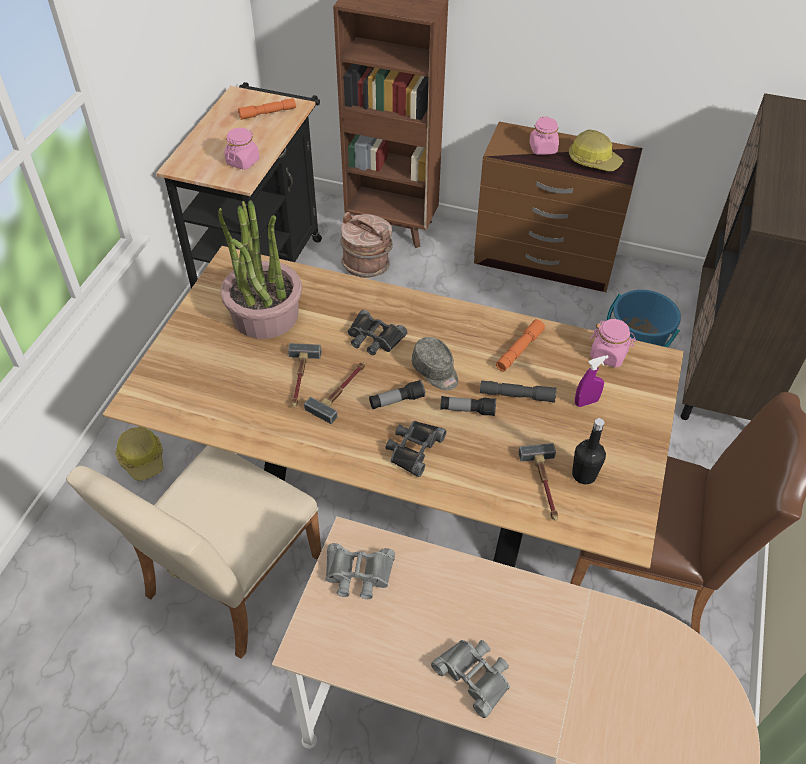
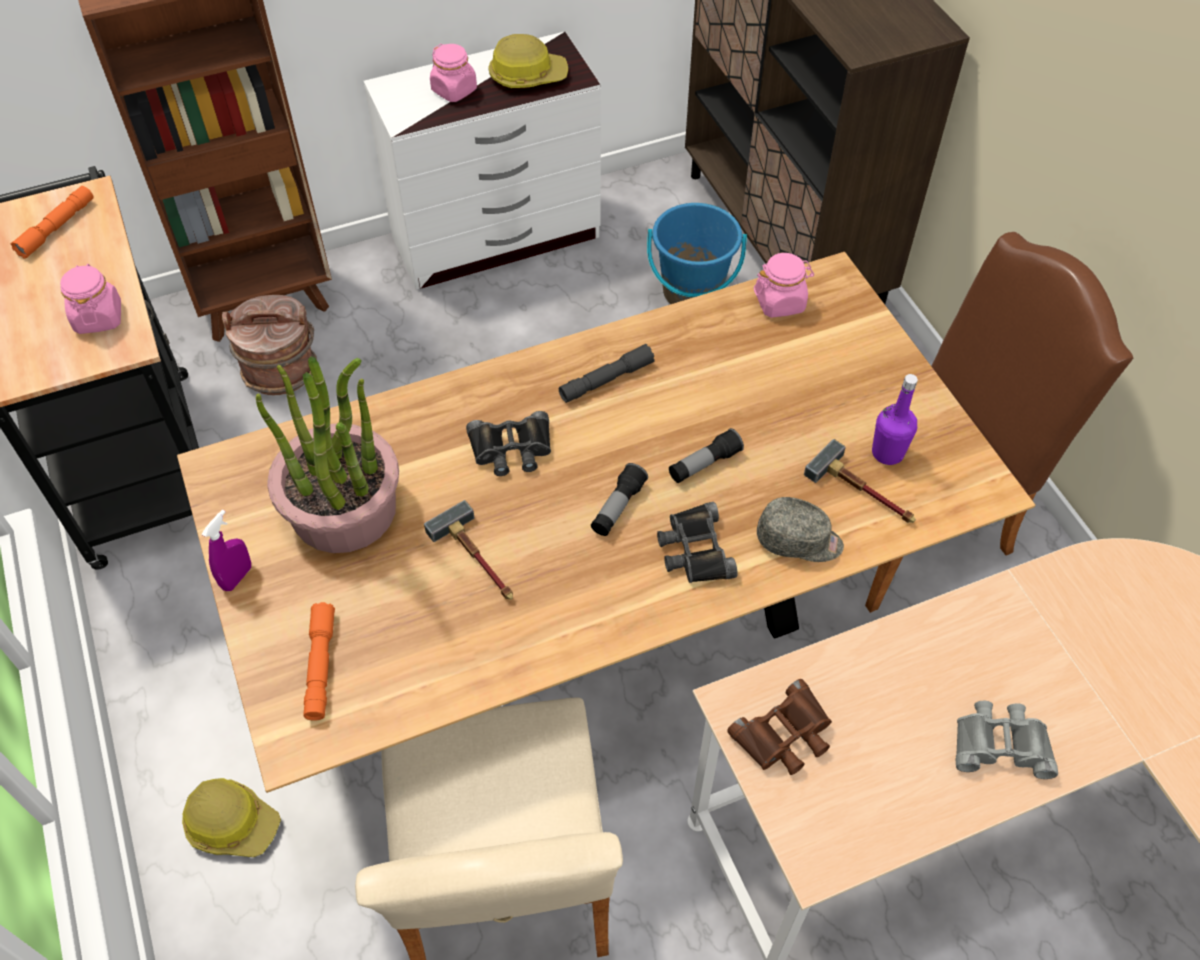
camera: 40 degrees left, 5 degrees up
(341, 391) = (543, 540): hammer -> none
(358, 574) = (785, 735): grey binoculars -> brown binoculars
(435, 371) = (624, 442): grey cap -> grey cap (799, 540)
(517, 395) = (737, 411): grey flashlight -> grey flashlight (606, 380)
(519, 350) = (686, 356): orange flashlight -> orange flashlight (320, 666)
(545, 261) = (497, 238): brown dresser -> white dresser
(584, 475) = (887, 453): black bottle -> purple bottle
(586, 402) = (811, 371): purple spray bottle -> purple spray bottle (237, 577)

